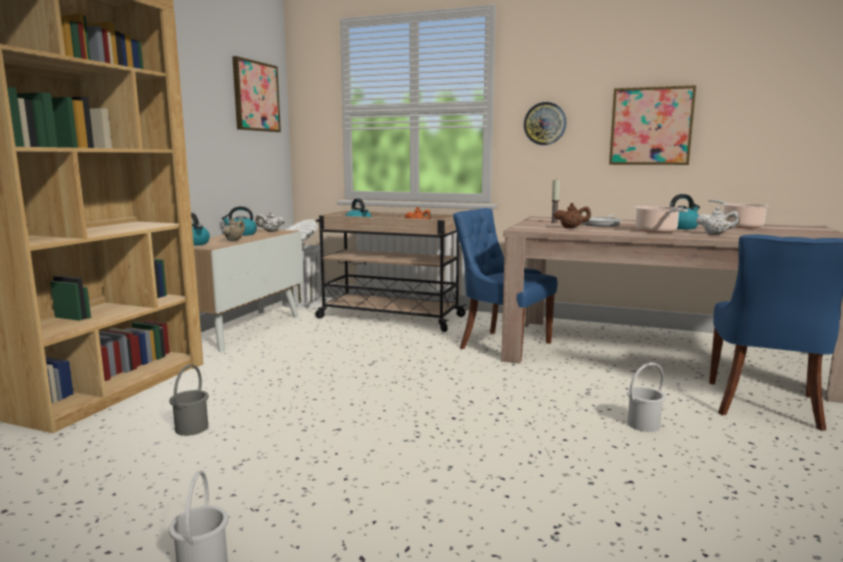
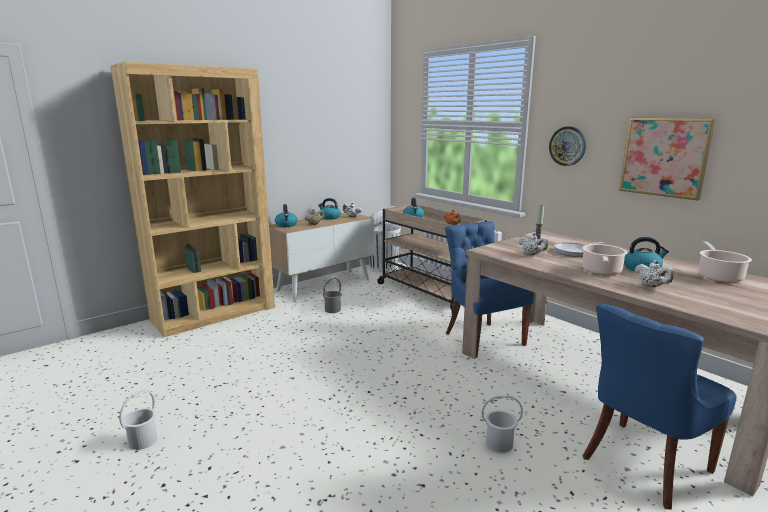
camera: 30 degrees right, 5 degrees up
(191, 428) = (222, 353): grey bucket -> grey bucket (332, 310)
(256, 96) = (357, 114): picture -> none
(571, 228) = (532, 254): brown teapot -> white teapot

